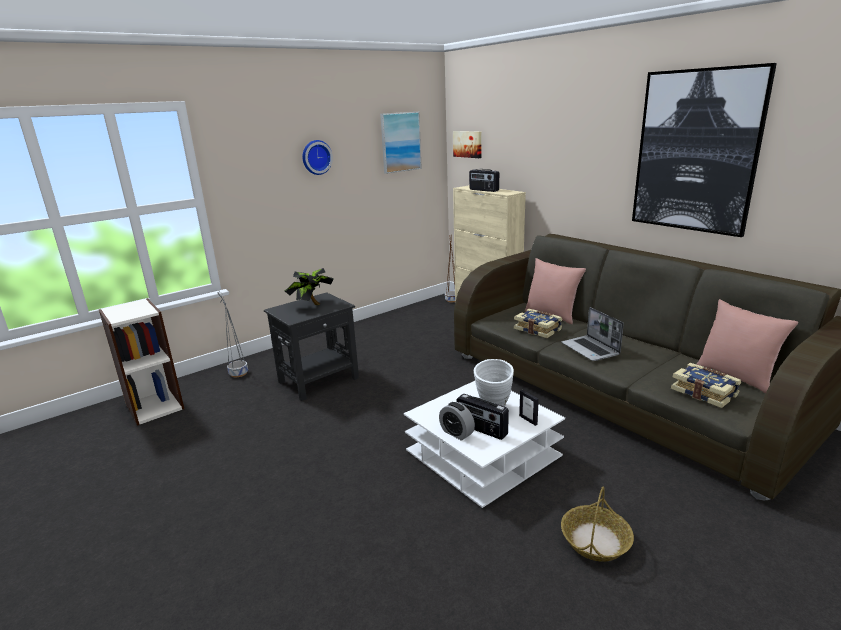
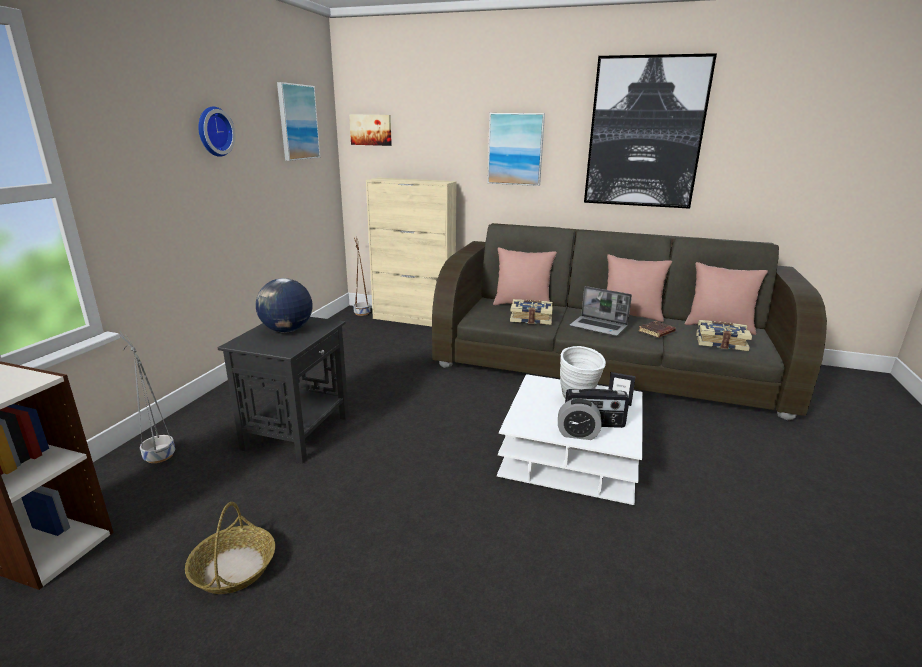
camera: 35 degrees left, 0 degrees up
(312, 305) = (287, 330): potted plant -> globe
(483, 190) = (408, 180): radio -> none
(574, 164) = (515, 149): none -> picture
(595, 540) = (742, 495): basket -> basket (233, 568)
(645, 366) = (656, 332): none -> brown book
(647, 345) = (631, 315): none -> pink pillow

